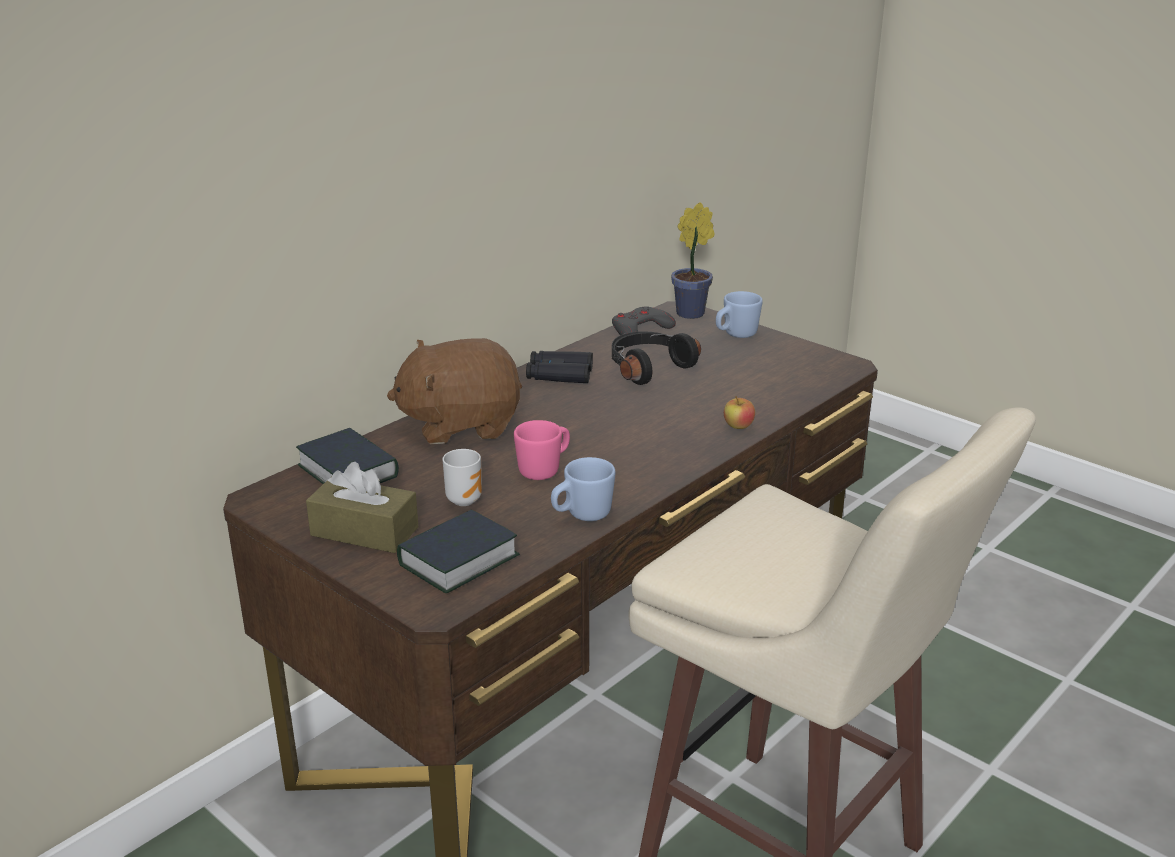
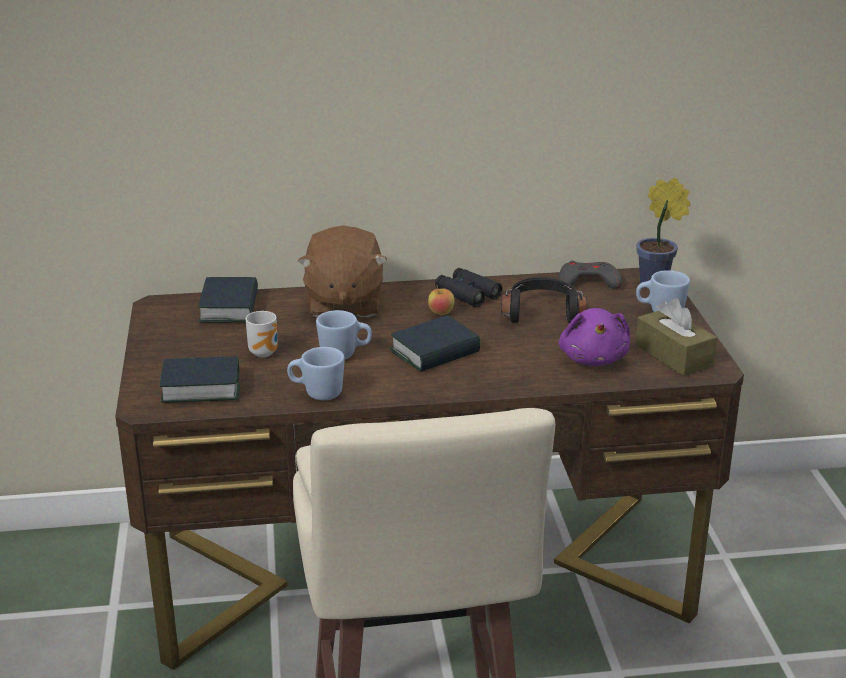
camera: 40 degrees right, 0 degrees up
(364, 531) = (180, 347): brown tissue box -> brown tissue box (674, 355)
(460, 424) = (343, 303): brown plush toy -> brown plush toy turned 120 degrees counterclockwise
(545, 470) = (344, 354): pink mug -> blue mug
(620, 435) = (435, 352): none -> book
(738, 426) = (531, 380): apple -> apple (441, 313)
(752, 390) = (593, 358): none -> purple plush toy

